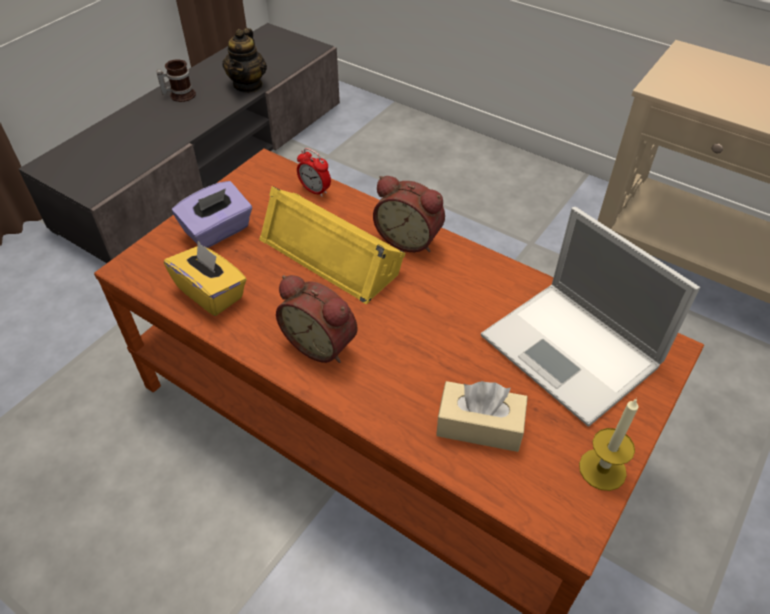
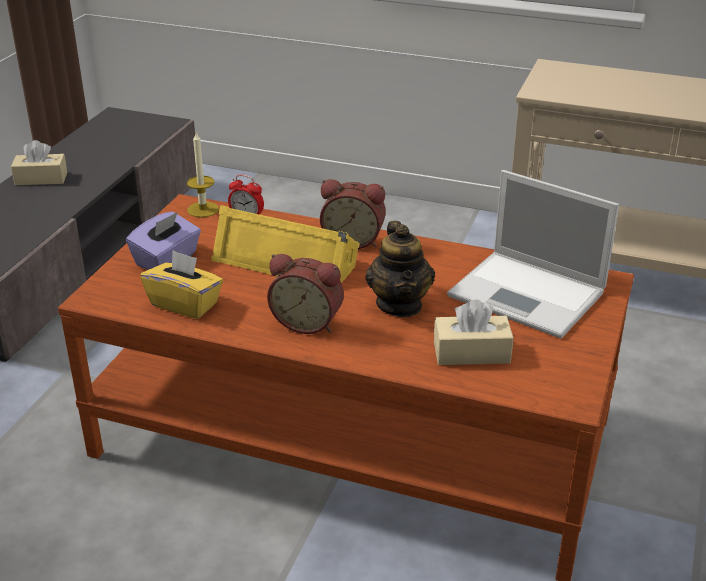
camera: 15 degrees left, 15 degrees down
(180, 95) = (41, 179): mug -> beige tissue box
(248, 85) = (113, 162): teapot -> teapot (400, 304)
(602, 469) = (582, 362): candle -> candle (203, 209)

